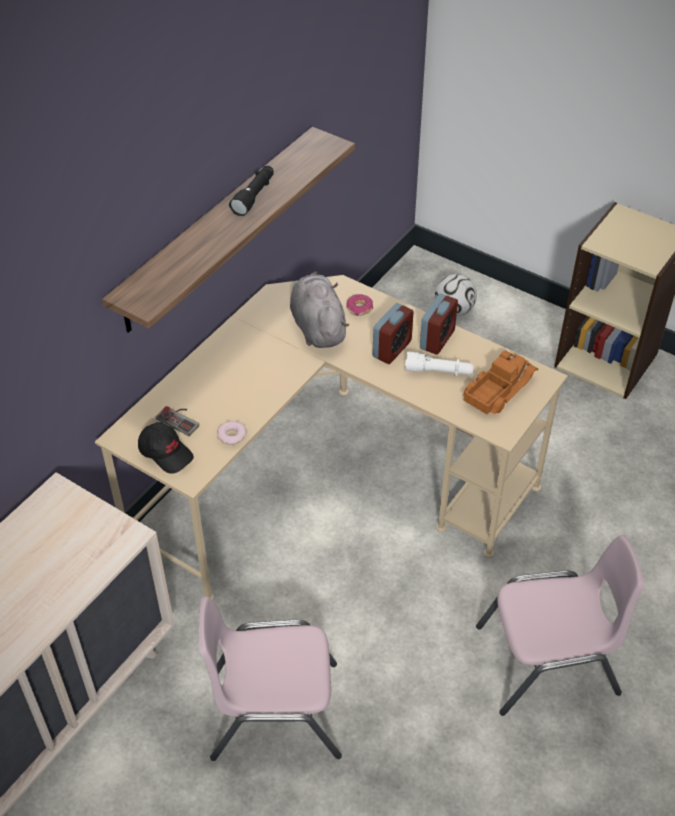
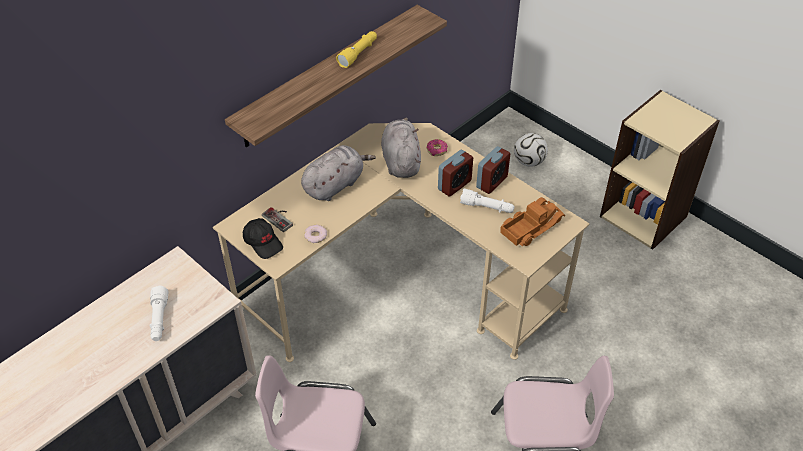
camera: 10 degrees right, 0 degrees up
(54, 571) = (159, 319): none -> white flashlight
(241, 367) = (335, 185): none -> grey plush toy
(254, 196) = (358, 54): black flashlight -> yellow flashlight

